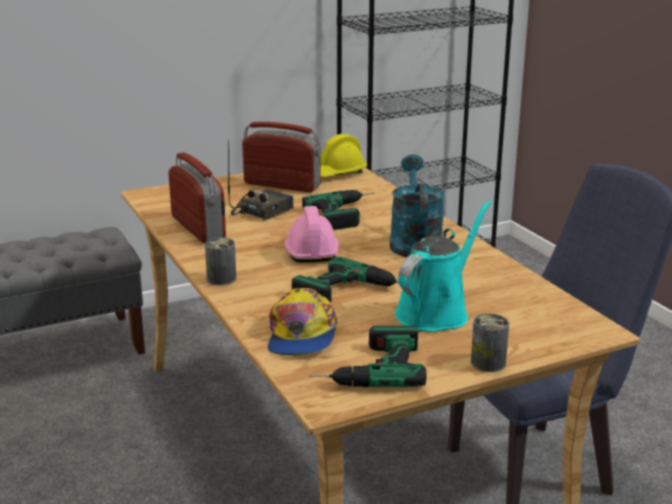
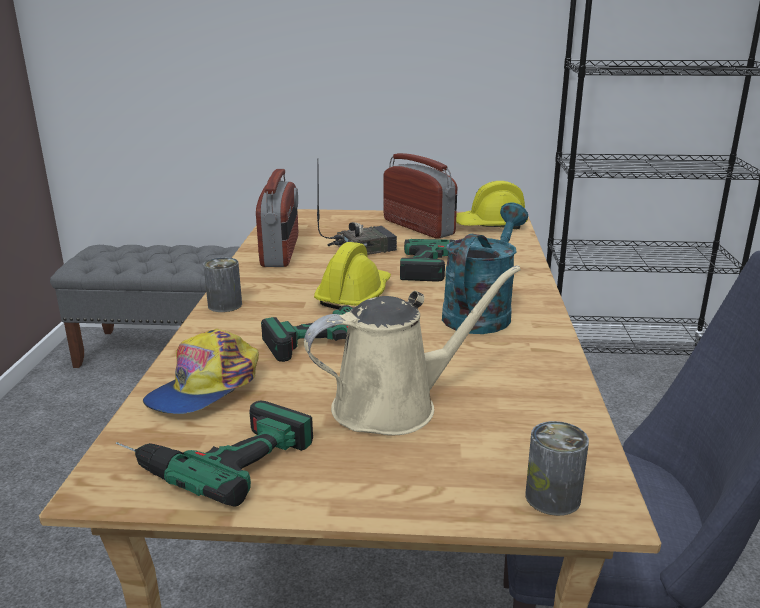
camera: 30 degrees right, 0 degrees up
(310, 250) = (354, 296): pink hard hat -> yellow hard hat
(436, 312) = (394, 405): turquoise watering can -> beige watering can
(488, 363) = (368, 502): can -> can (552, 497)

